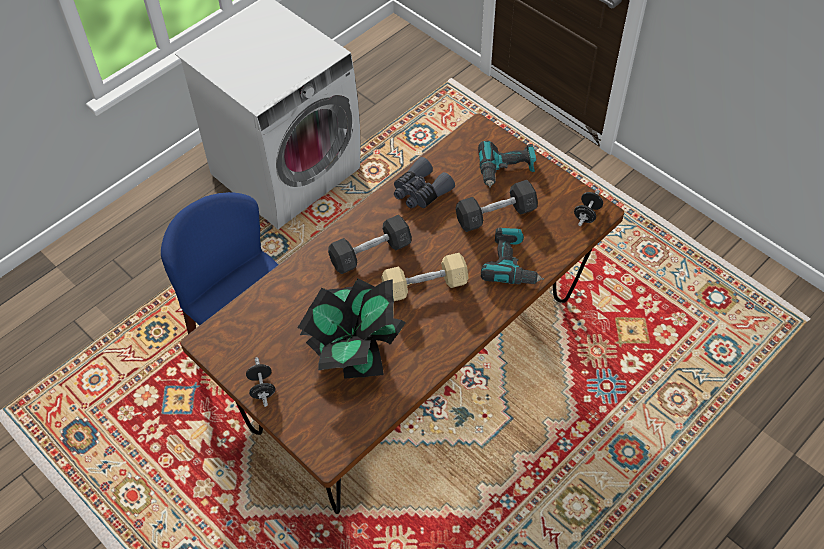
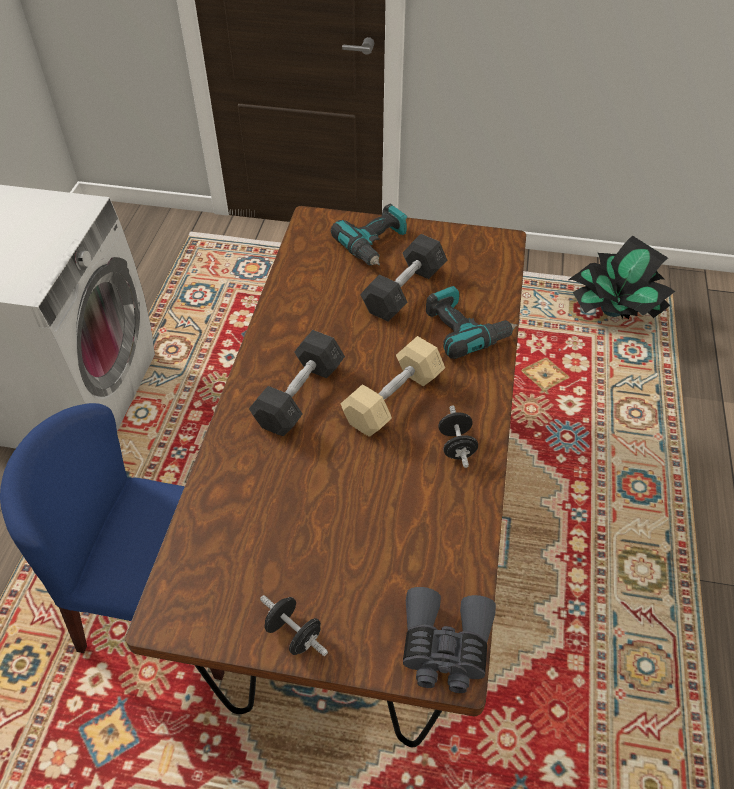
camera: 35 degrees left, 5 degrees down
(352, 348) = (370, 514): potted plant -> potted plant (612, 311)
(420, 191) = (302, 305): grey binoculars -> grey binoculars (445, 647)
(587, 214) = (493, 249): black dumbbell -> black dumbbell (456, 446)

